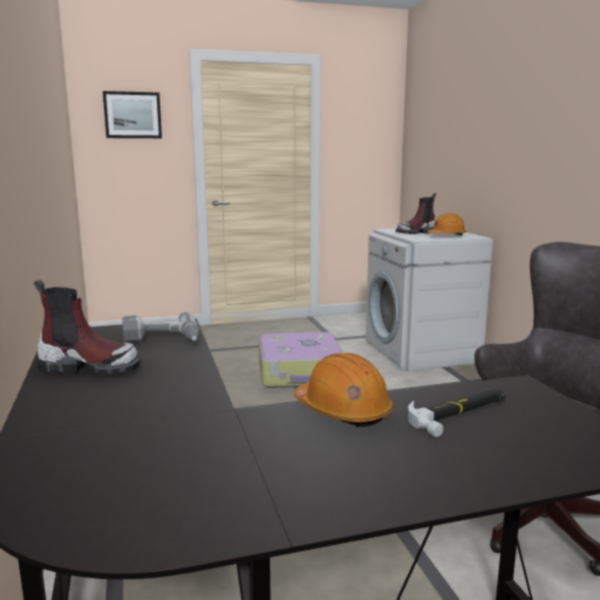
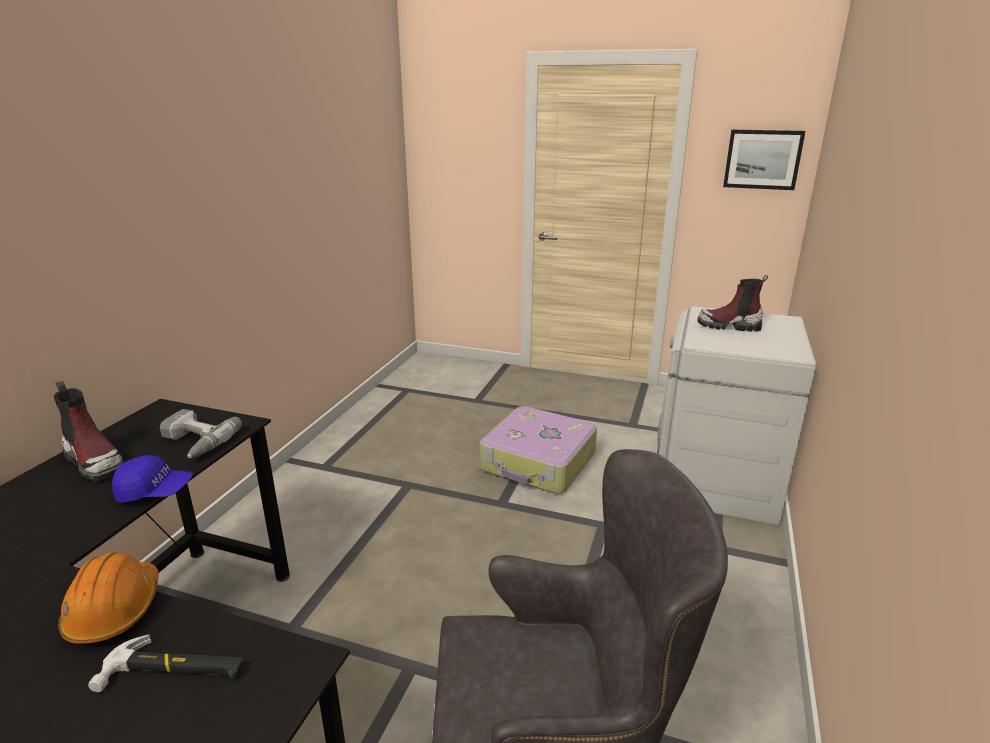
camera: 35 degrees right, 10 degrees up
(132, 115) = (462, 132): picture -> picture (762, 159)
(203, 365) = (155, 492): none -> blue cap
(447, 236) = (756, 343): orange hard hat -> none

